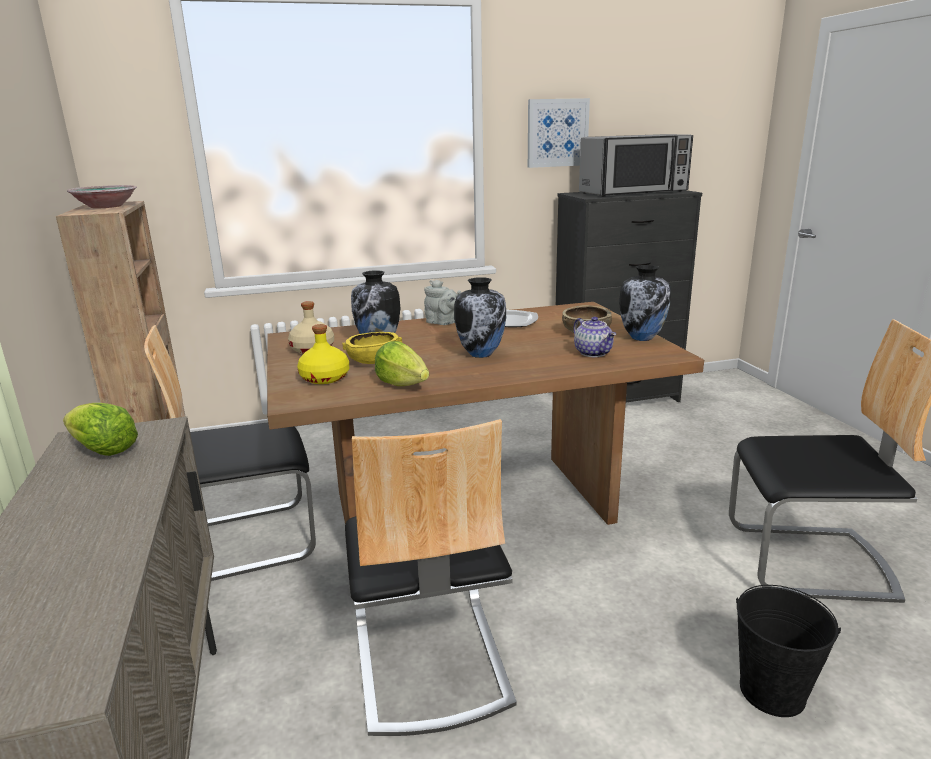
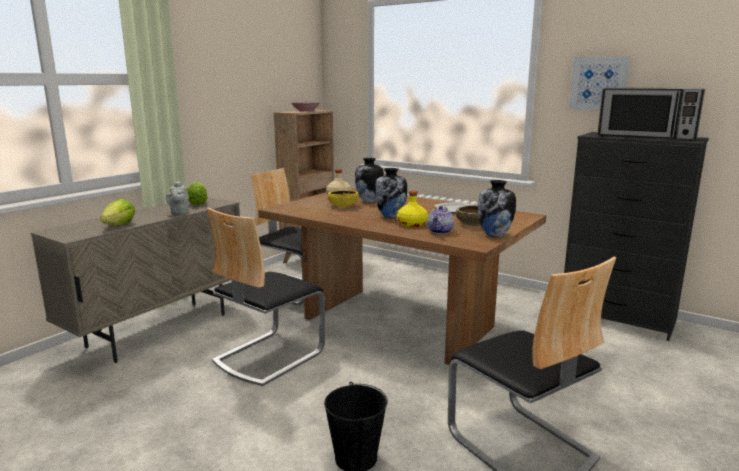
camera: 50 degrees right, 5 degrees down
(324, 378) = (308, 205): yellow bottle -> yellow bottle (411, 224)
(402, 384) = (324, 215): lettuce -> lettuce (119, 225)
(443, 323) = (424, 202): grey teapot -> grey teapot (179, 212)

